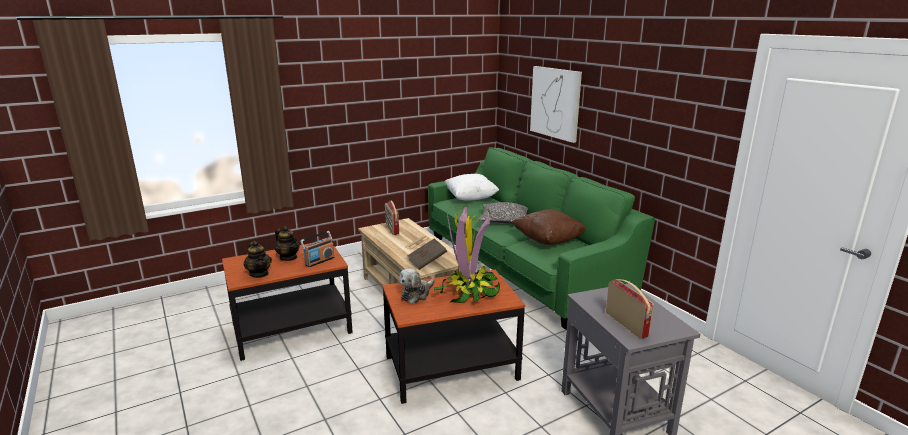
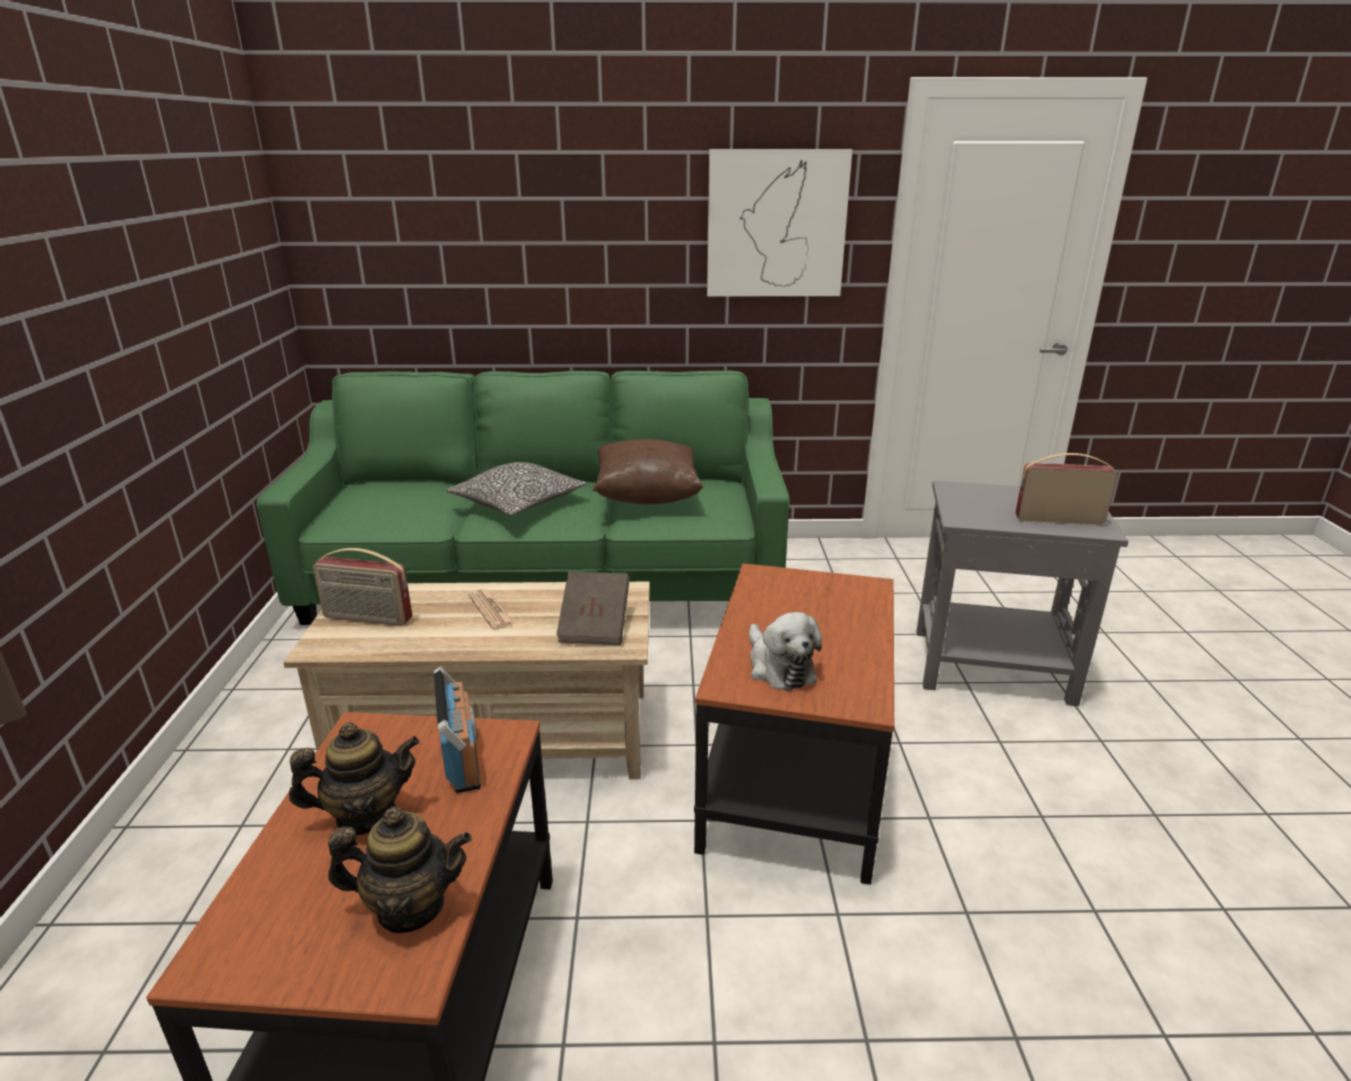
camera: 60 degrees left, 5 degrees up
(469, 291) = (810, 610): potted plant -> none
(471, 198) = (366, 496): white pillow -> none
(555, 103) = (491, 245): picture -> picture (776, 224)

